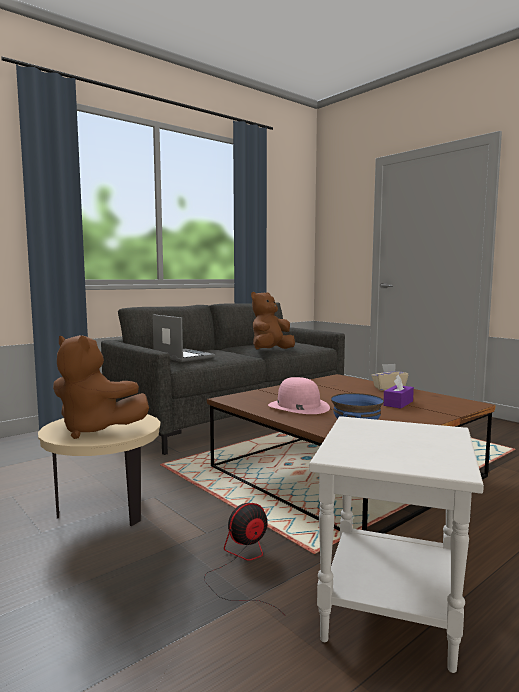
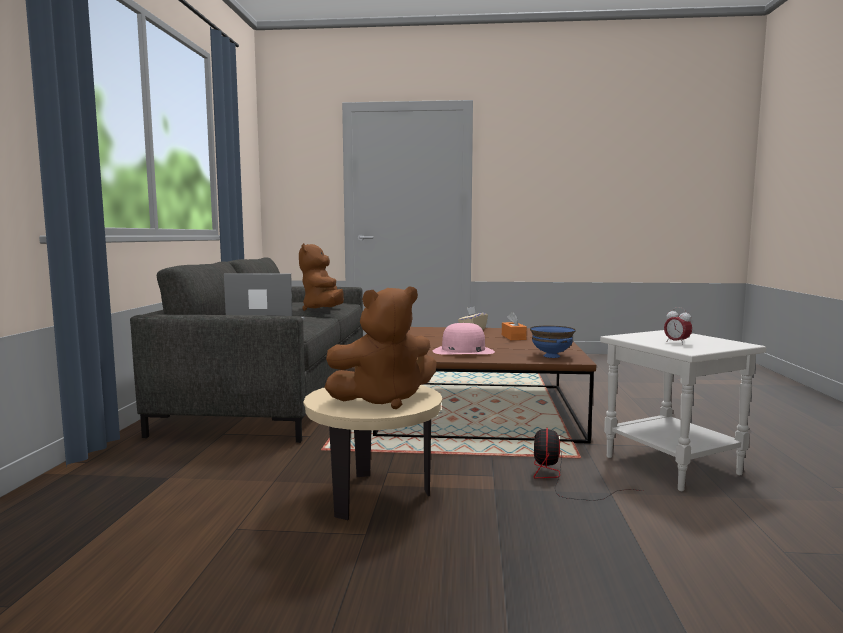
camera: 45 degrees left, 0 degrees up
(376, 444) = (676, 342): none -> alarm clock
(398, 403) = (513, 337): purple tissue box -> orange tissue box

